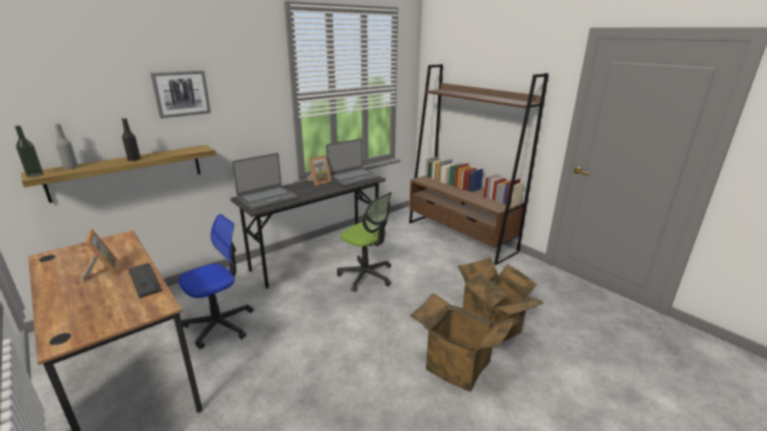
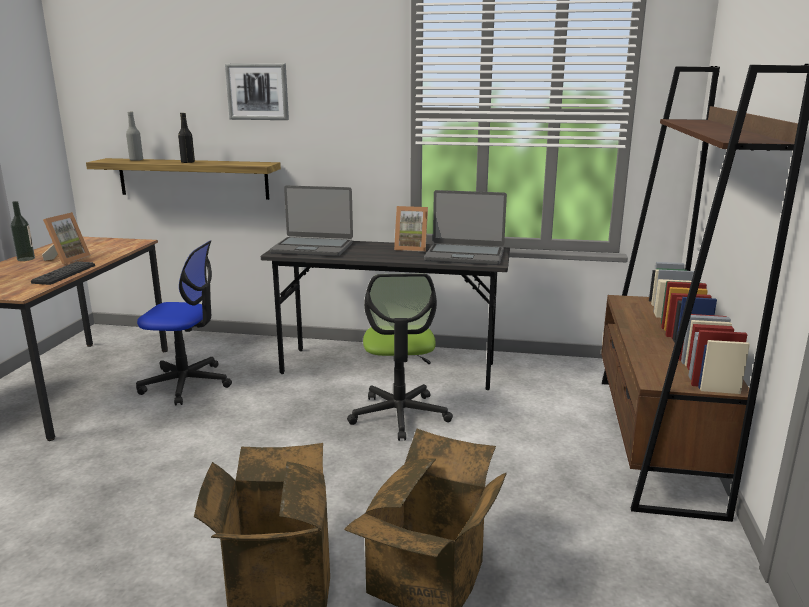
camera: 50 degrees right, 5 degrees down
(35, 175) = (103, 160): bottle -> bottle (26, 259)

